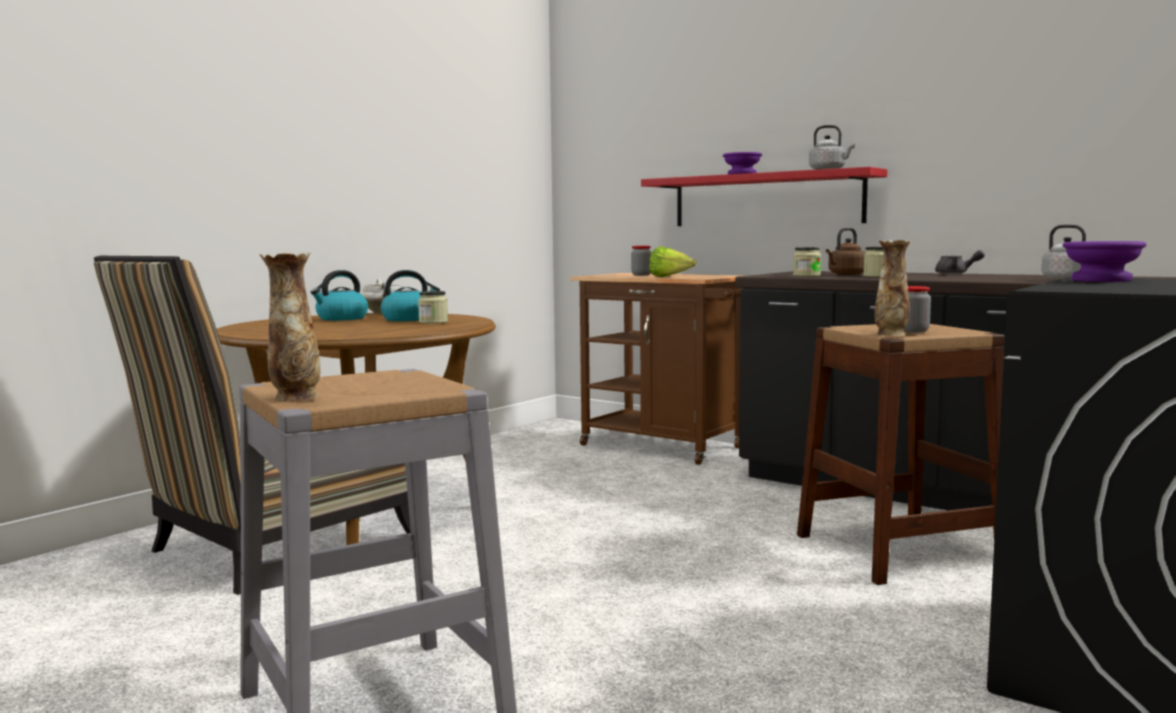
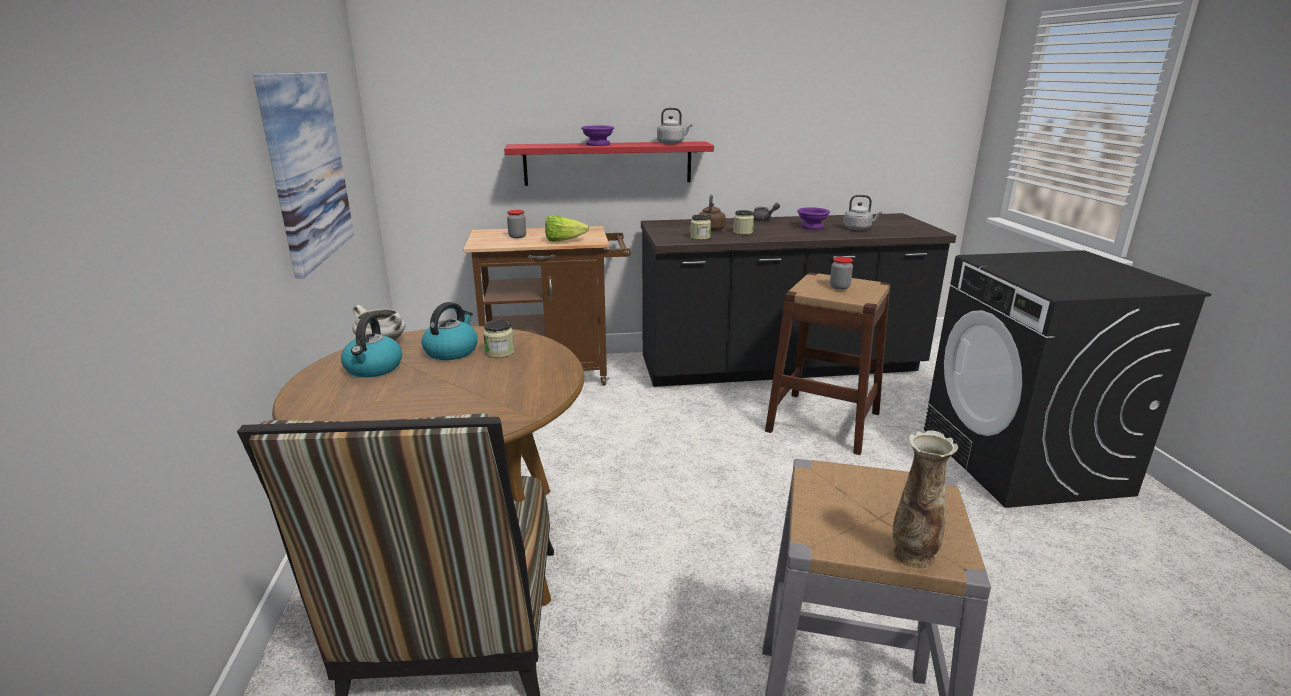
camera: 45 degrees left, 15 degrees up
(411, 174) = (307, 168): none -> picture
(891, 334) = (855, 298): vase -> none
(1103, 280) = (1004, 264): purple bowl -> purple bowl (812, 226)

